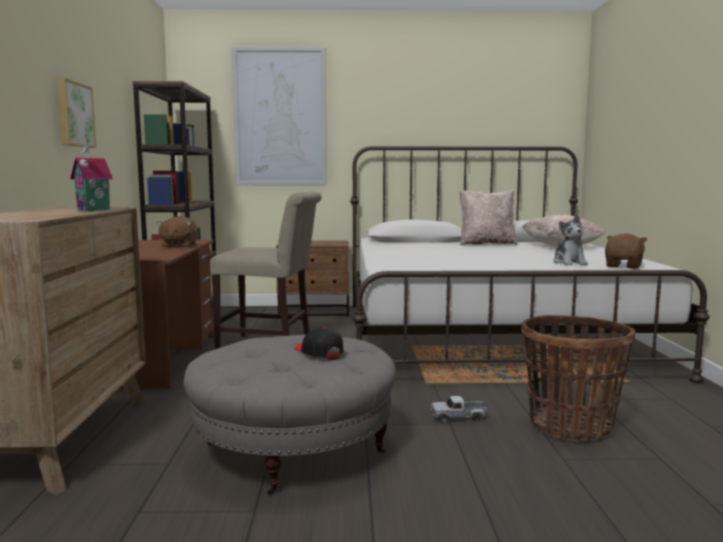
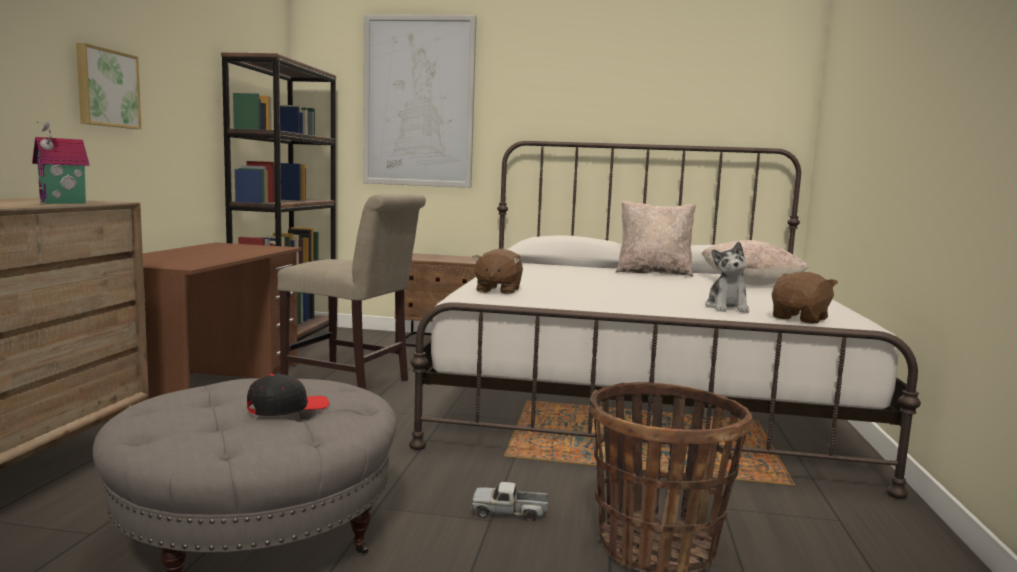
camera: 10 degrees right, 0 degrees up
(178, 246) = (240, 253): brown plush toy -> brown plush toy (497, 290)
(318, 352) = (287, 408): black cap -> black cap turned 75 degrees clockwise

